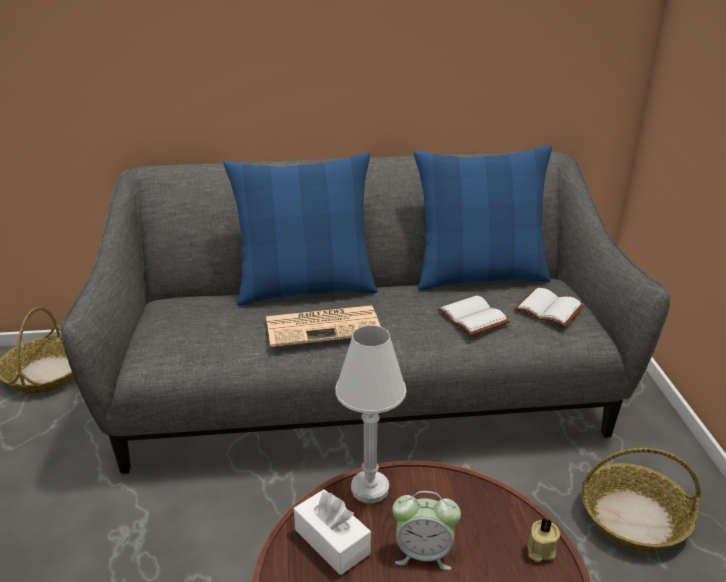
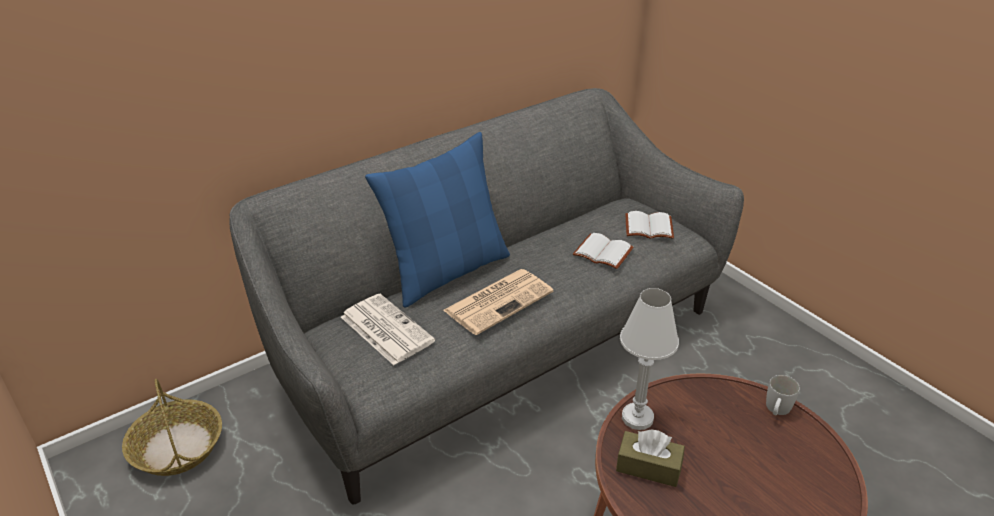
camera: 30 degrees left, 5 degrees up
(202, 316) = (385, 329): none -> newspaper
(332, 541) = (648, 467): white tissue box -> brown tissue box
(423, 553) = (711, 446): alarm clock -> none
(479, 276) = (572, 214): blue pillow -> none
(540, 550) = (776, 410): beige candle -> white mug
(634, 518) = (758, 366): basket -> none

